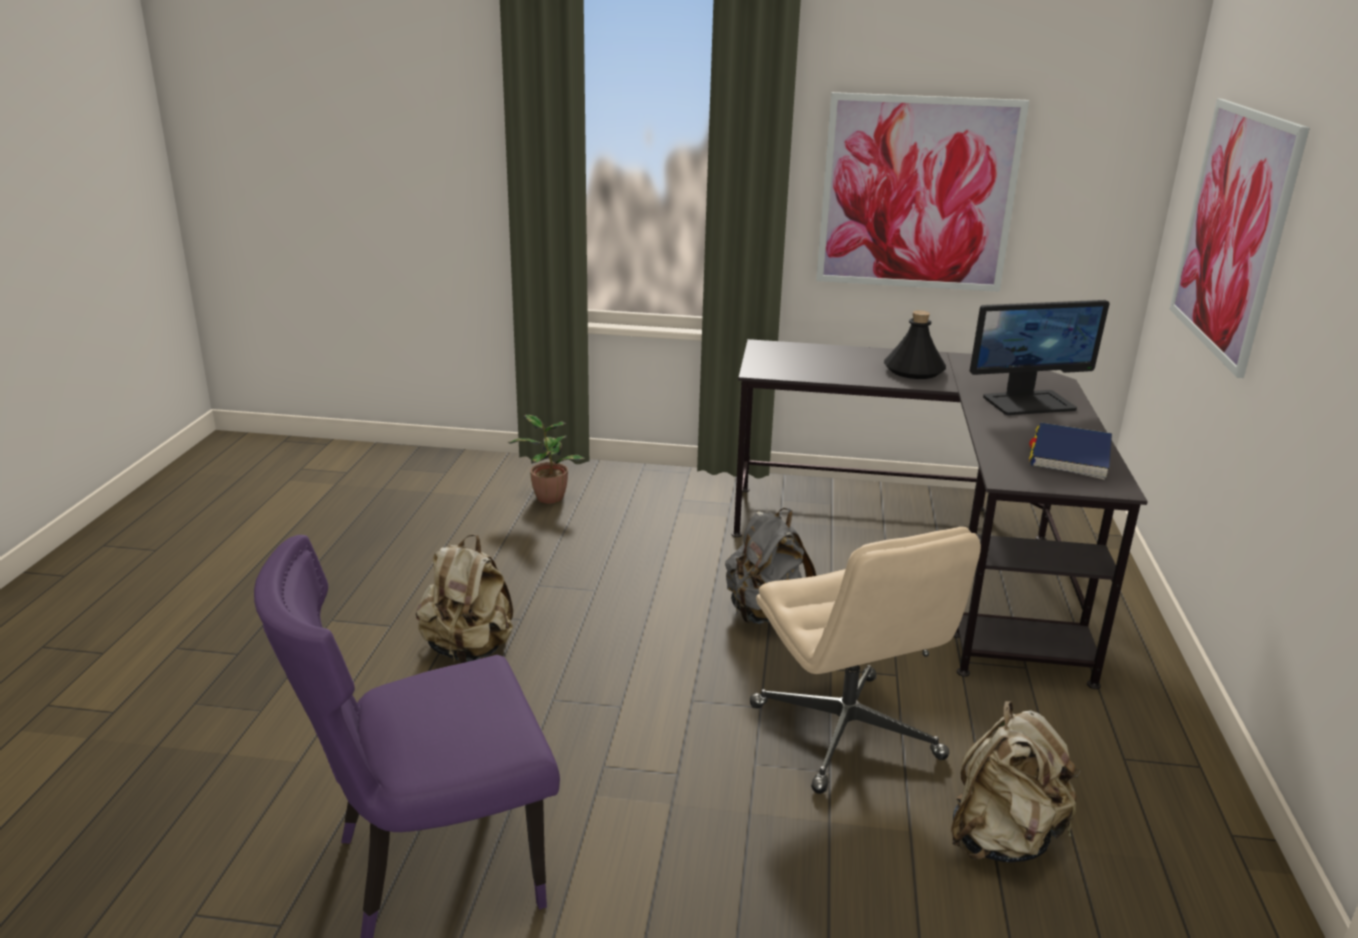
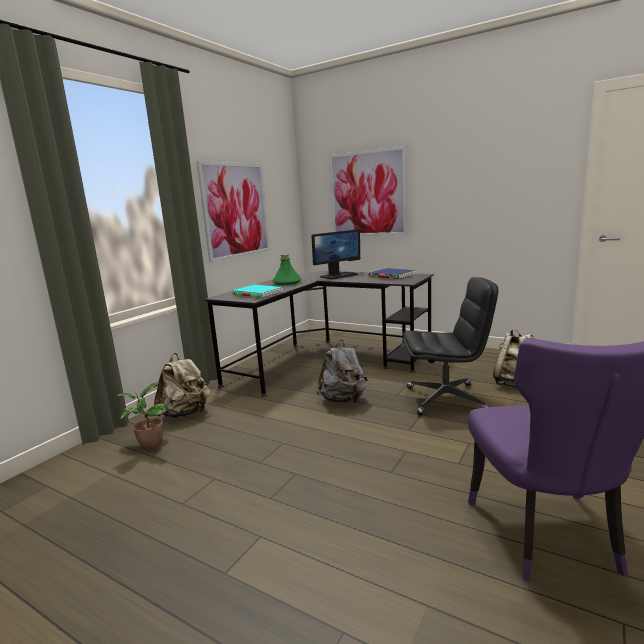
camera: 65 degrees left, 10 degrees down
(469, 650) = (319, 499): beige backpack -> beige backpack (185, 413)
(803, 366) = (257, 294): none -> turquoise book
(847, 733) = (446, 399): beige office chair -> black office chair
(914, 370) = (287, 283): black bottle -> green bottle
(1028, 402) = (338, 275): monitor -> monitor turned 45 degrees clockwise

